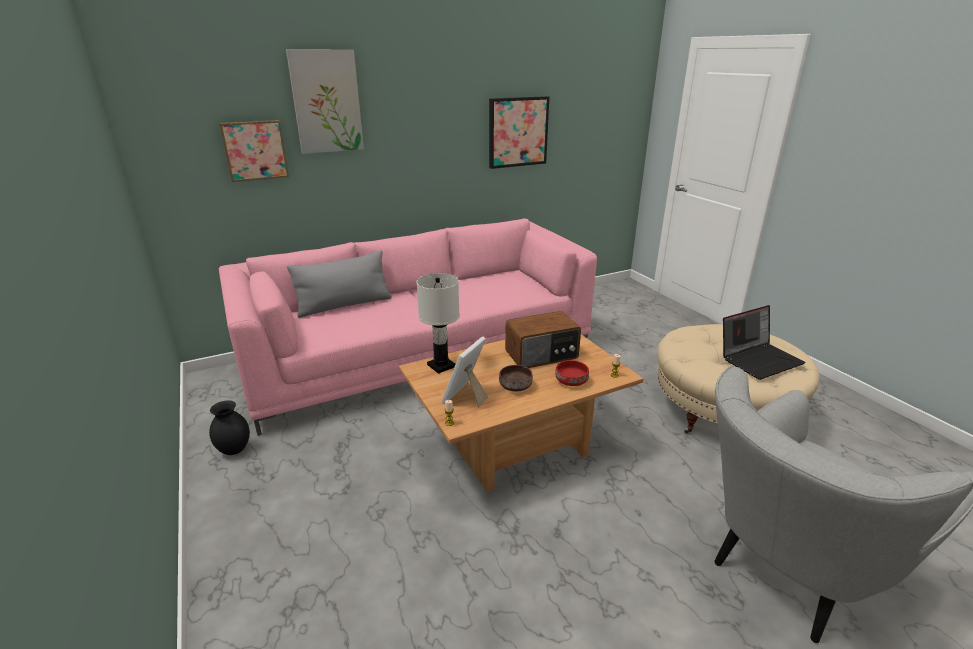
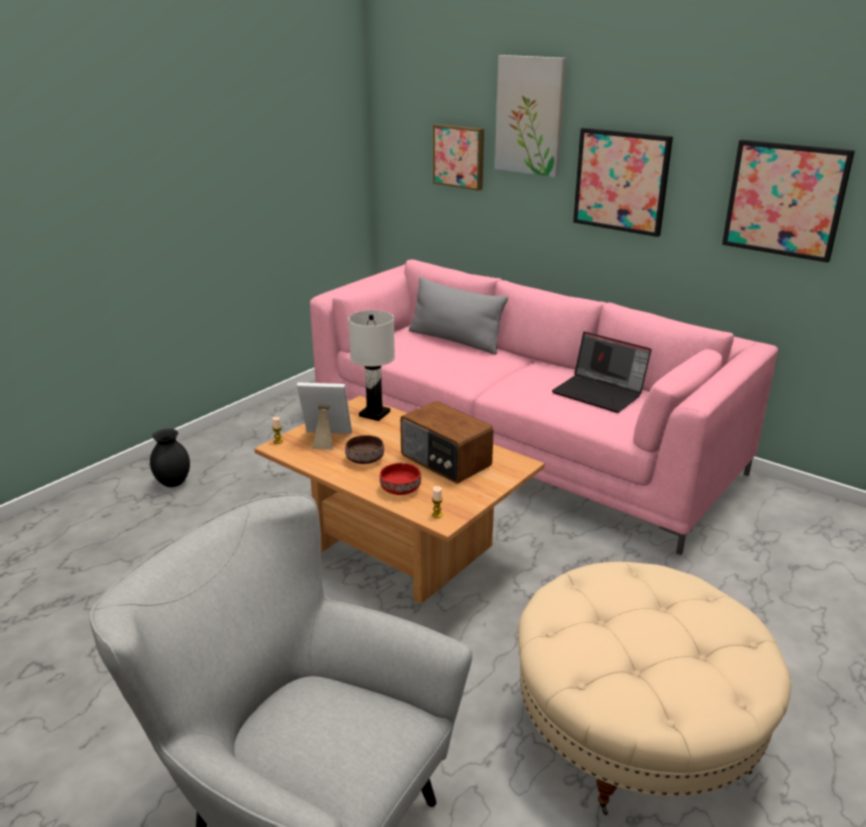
camera: 65 degrees right, 0 degrees up
(235, 450) = (296, 410): black vase -> black vase (174, 483)
(415, 141) = (621, 181): none -> picture
(759, 359) = (638, 657): laptop -> laptop (600, 393)

